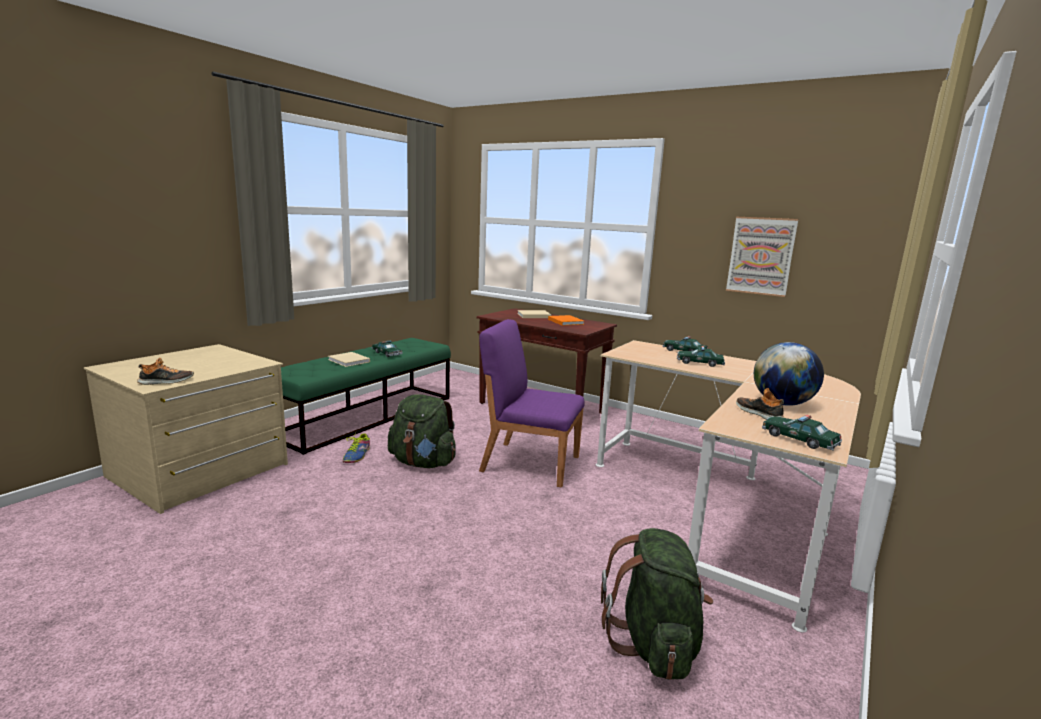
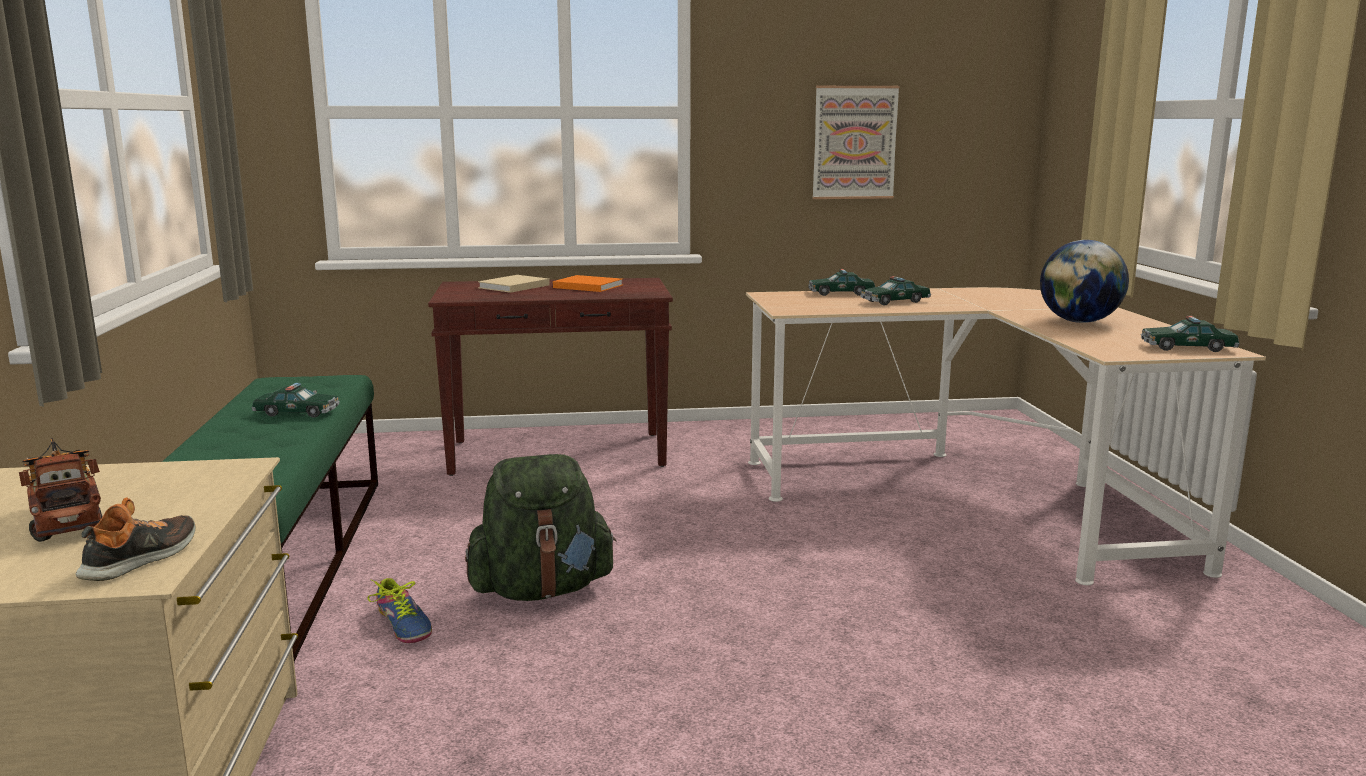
camera: 40 degrees left, 0 degrees up
(190, 364) = (66, 516): none -> toy truck
(349, 361) = (259, 442): beige book -> none
(529, 463) = (689, 529): purple chair -> none
(654, 643) = (1161, 649): green backpack -> none
(759, 414) = (1098, 335): shoe -> none

